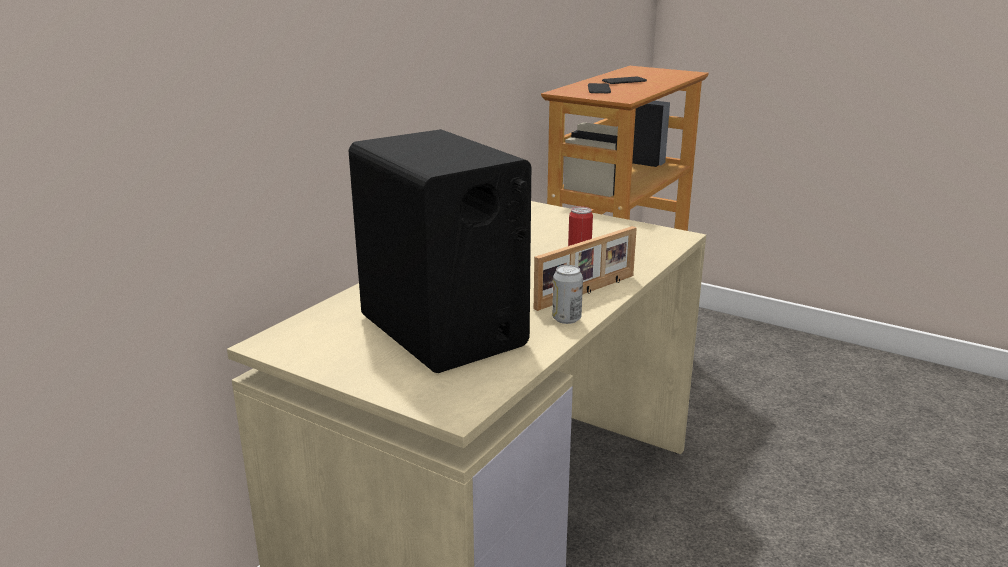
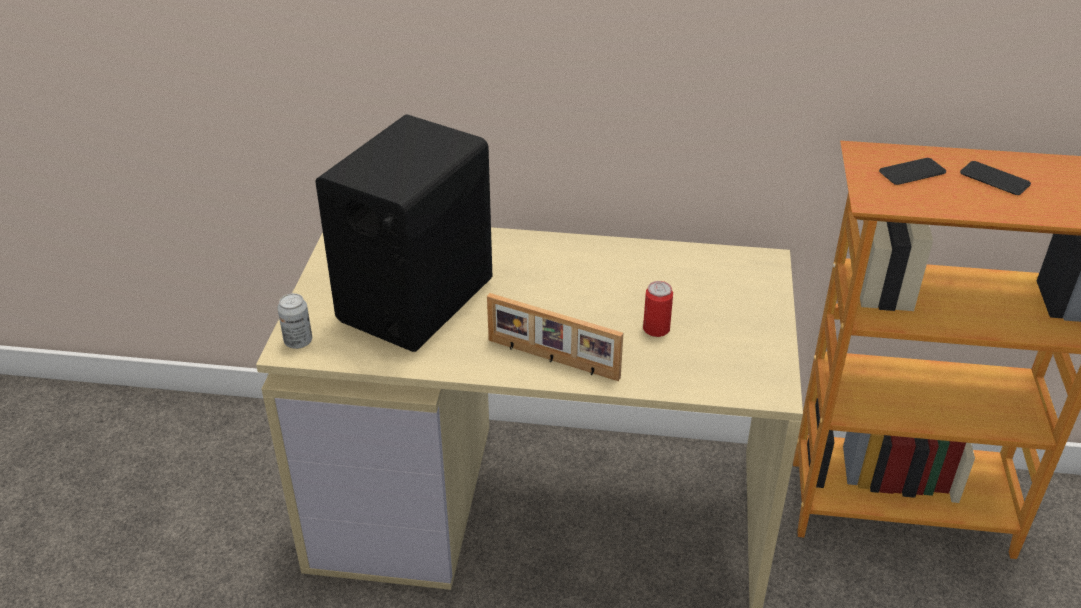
camera: 65 degrees right, 15 degrees up
(566, 319) = (482, 362): can -> can (298, 341)

